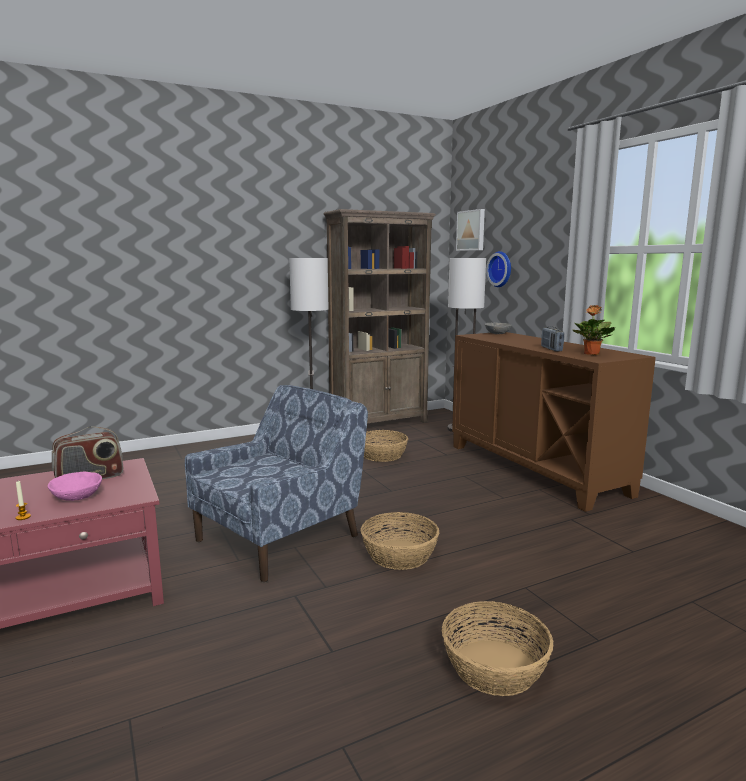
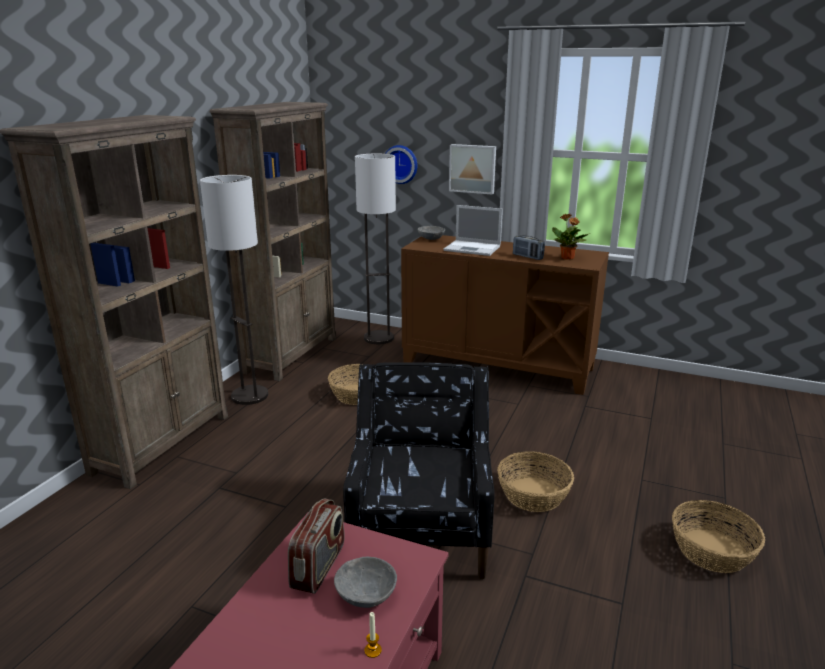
camera: 40 degrees left, 10 degrees up
(76, 497) = (365, 595): pink bowl -> grey bowl
(226, 445) = (163, 443): none -> brown bookcase
(280, 538) = (421, 528): blue armchair -> black armchair
(471, 230) = (350, 118): picture -> picture (472, 168)
(516, 341) = (473, 248): none -> laptop

